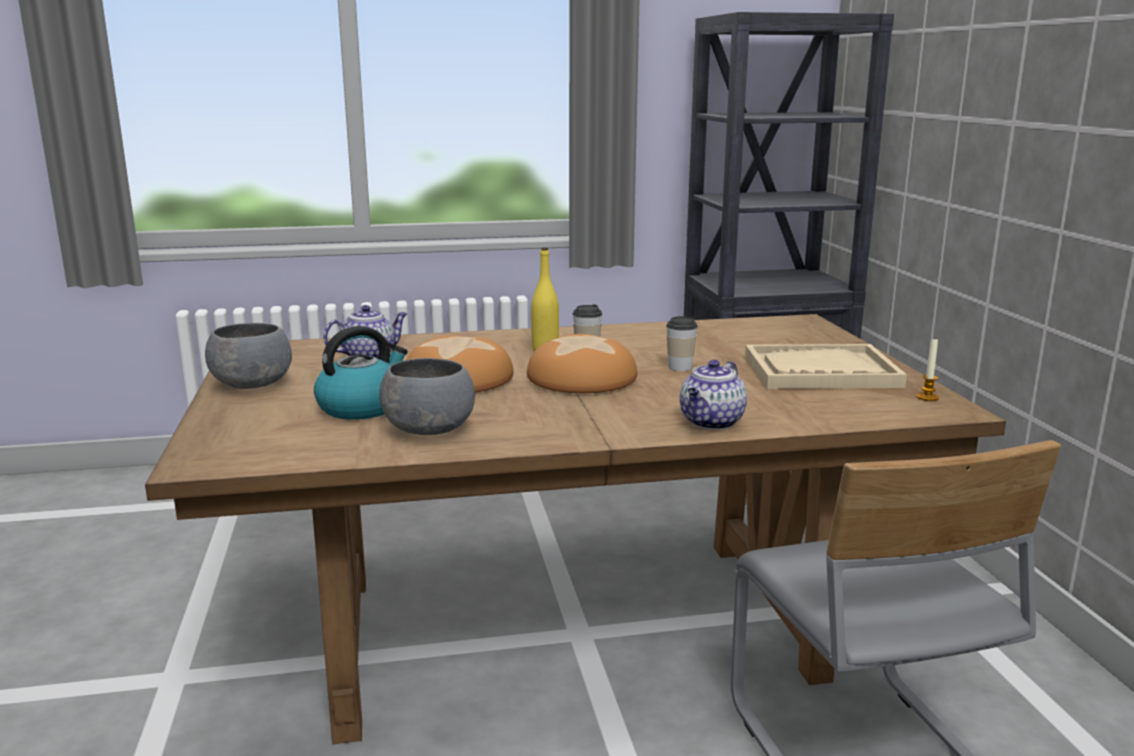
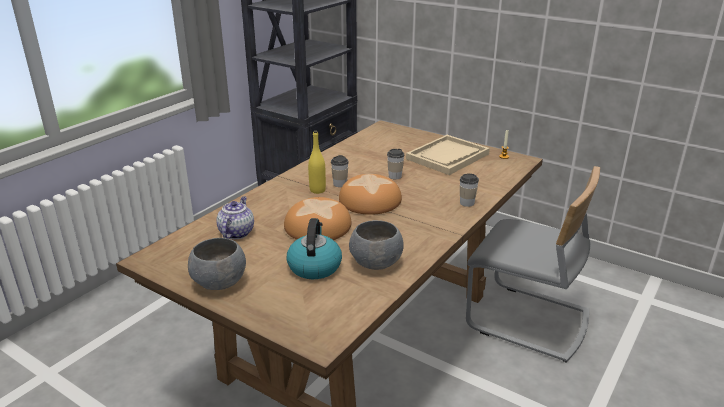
camera: 45 degrees left, 10 degrees up
(712, 422) = (467, 203): teapot -> cup

